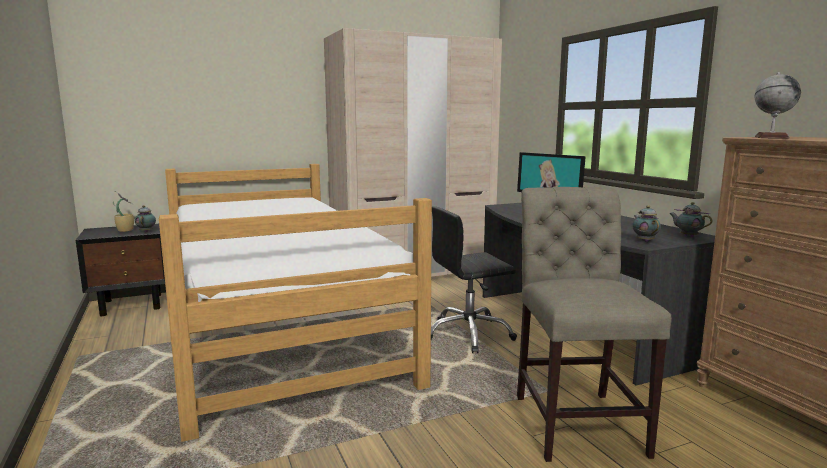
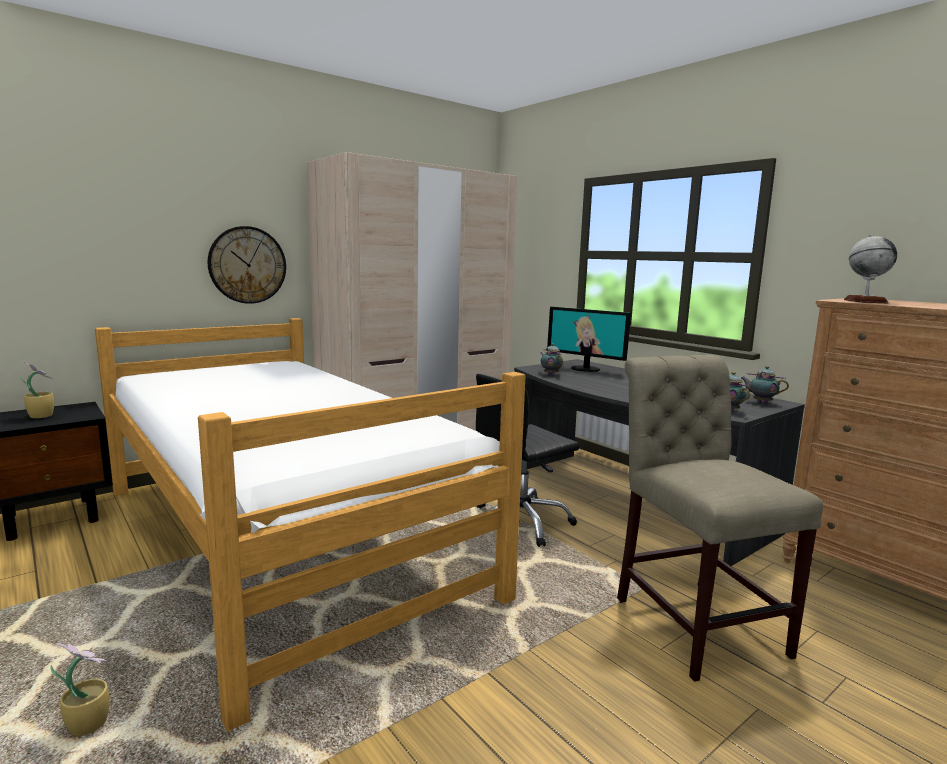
camera: 15 degrees left, 0 degrees up
(102, 425) = (88, 724): none -> potted plant
(147, 231) = (76, 416): teapot -> teapot (550, 374)
(277, 121) = (247, 265): none -> wall clock

